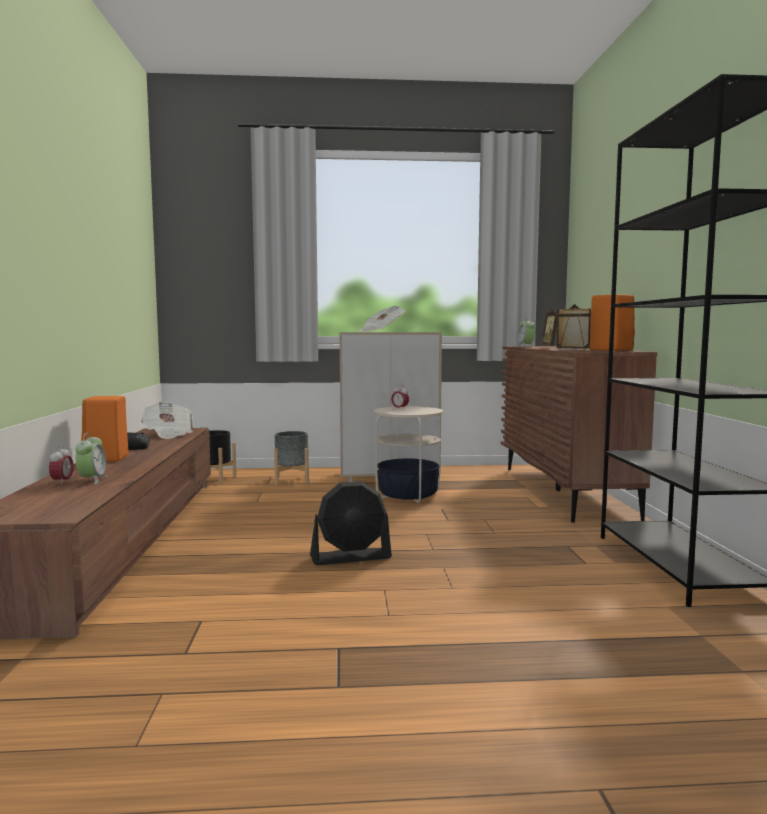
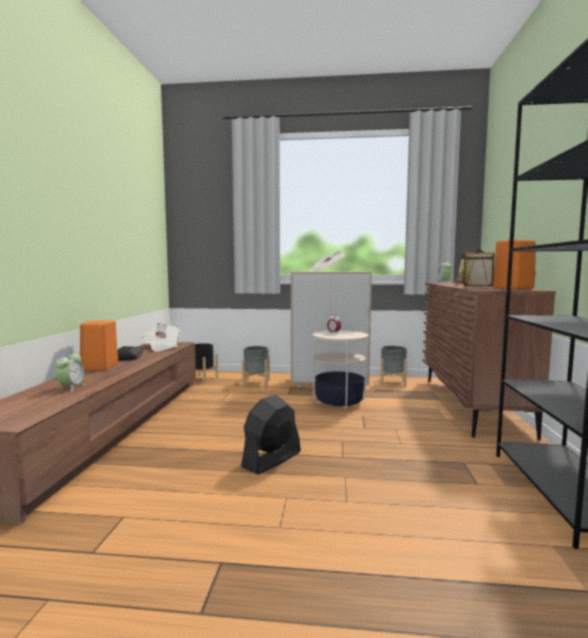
camera: 10 degrees right, 0 degrees up
(62, 482) = (49, 388): alarm clock -> none
(351, 557) = (271, 460): black fan -> black fan turned 135 degrees clockwise
(465, 472) = (392, 382): none -> grey planter

